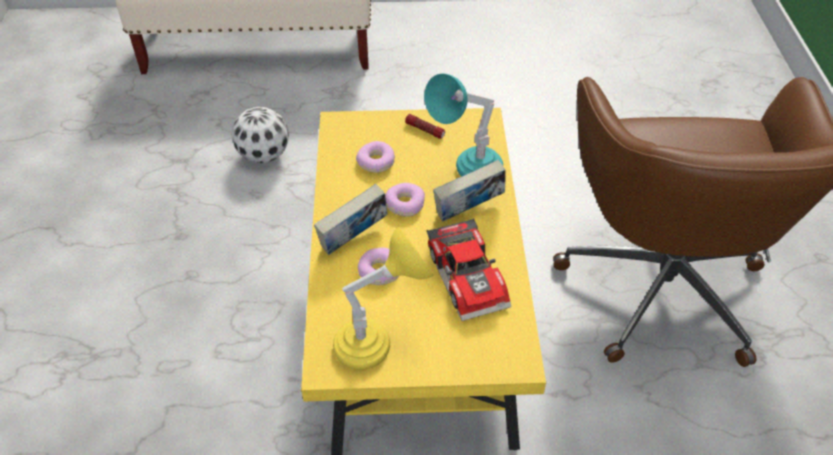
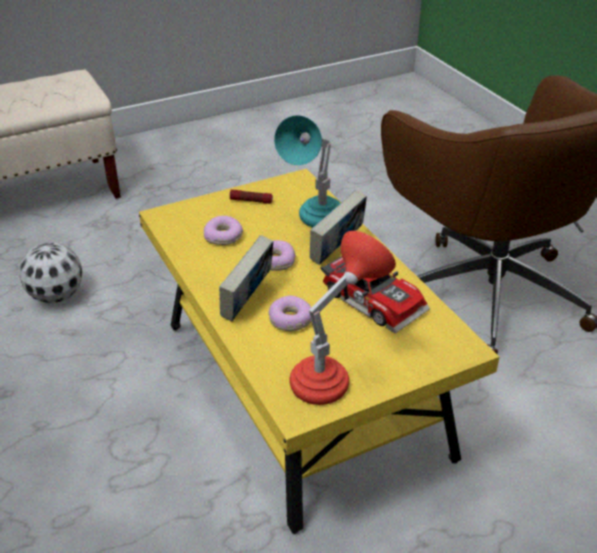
camera: 25 degrees left, 10 degrees down
(379, 343) = (333, 376): yellow table lamp -> red table lamp

